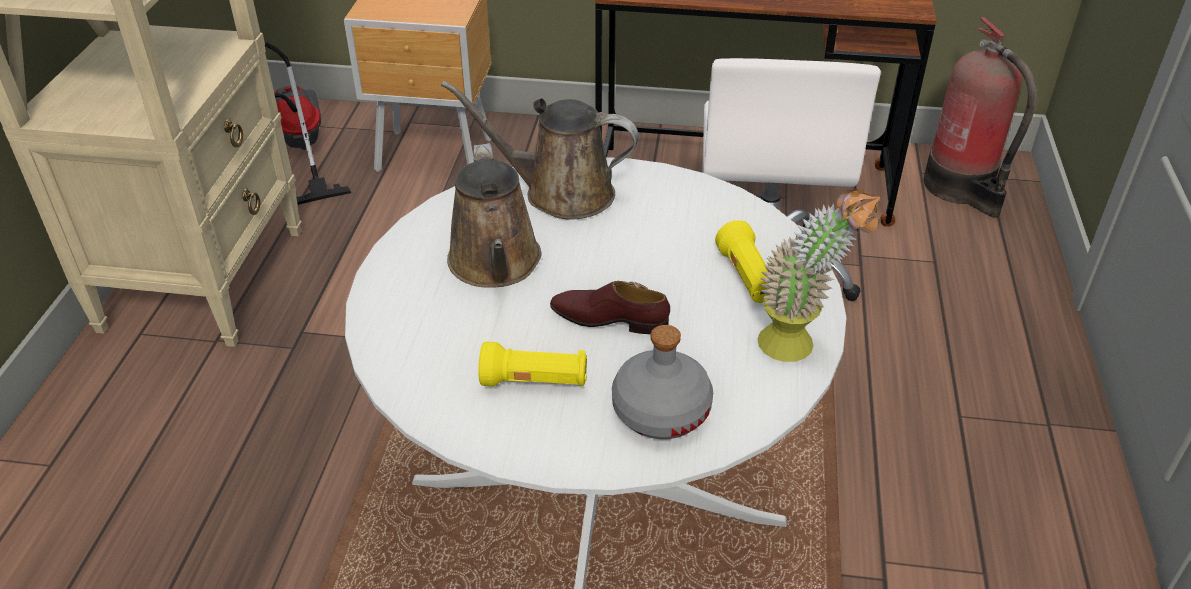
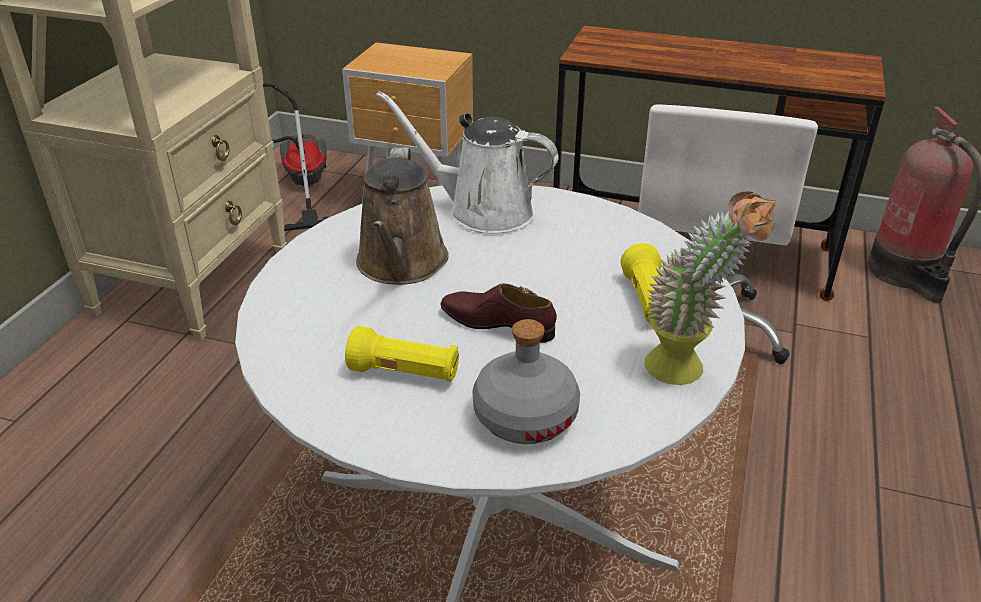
camera: 10 degrees right, 5 degrees down
(560, 193) = (482, 211): brown watering can -> white watering can

